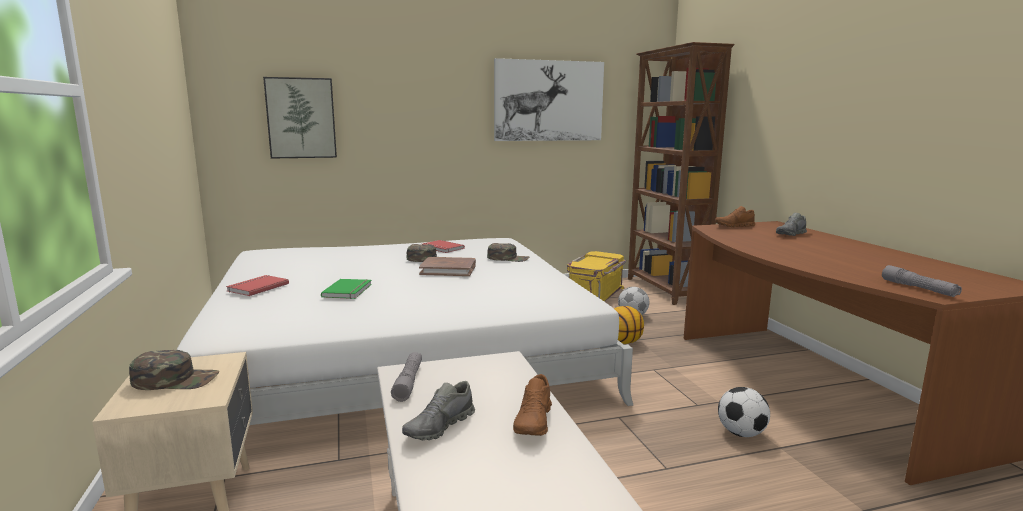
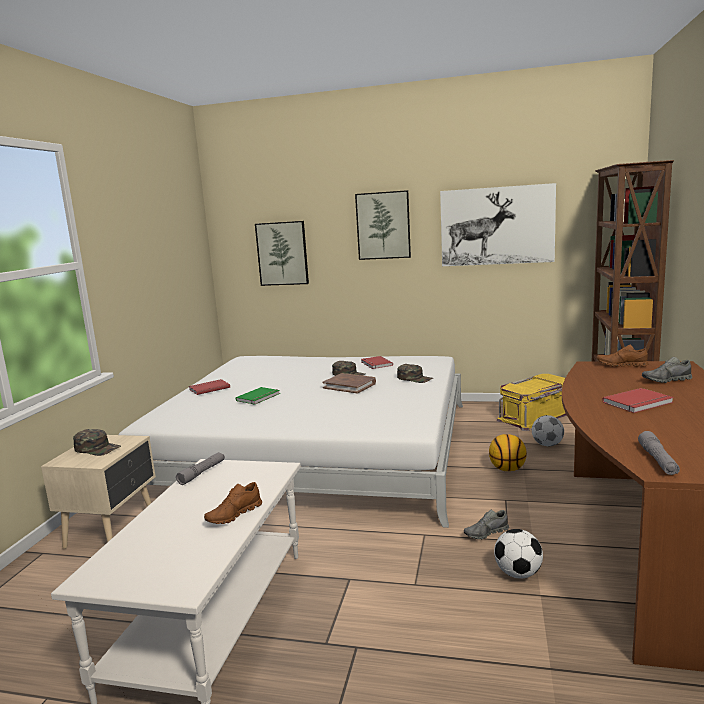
camera: 30 degrees right, 0 degrees up
(430, 92) = (383, 225): none -> picture
(439, 427) = (179, 505): grey shoe -> grey shoe (486, 533)
(810, 251) = (639, 403): none -> red book

